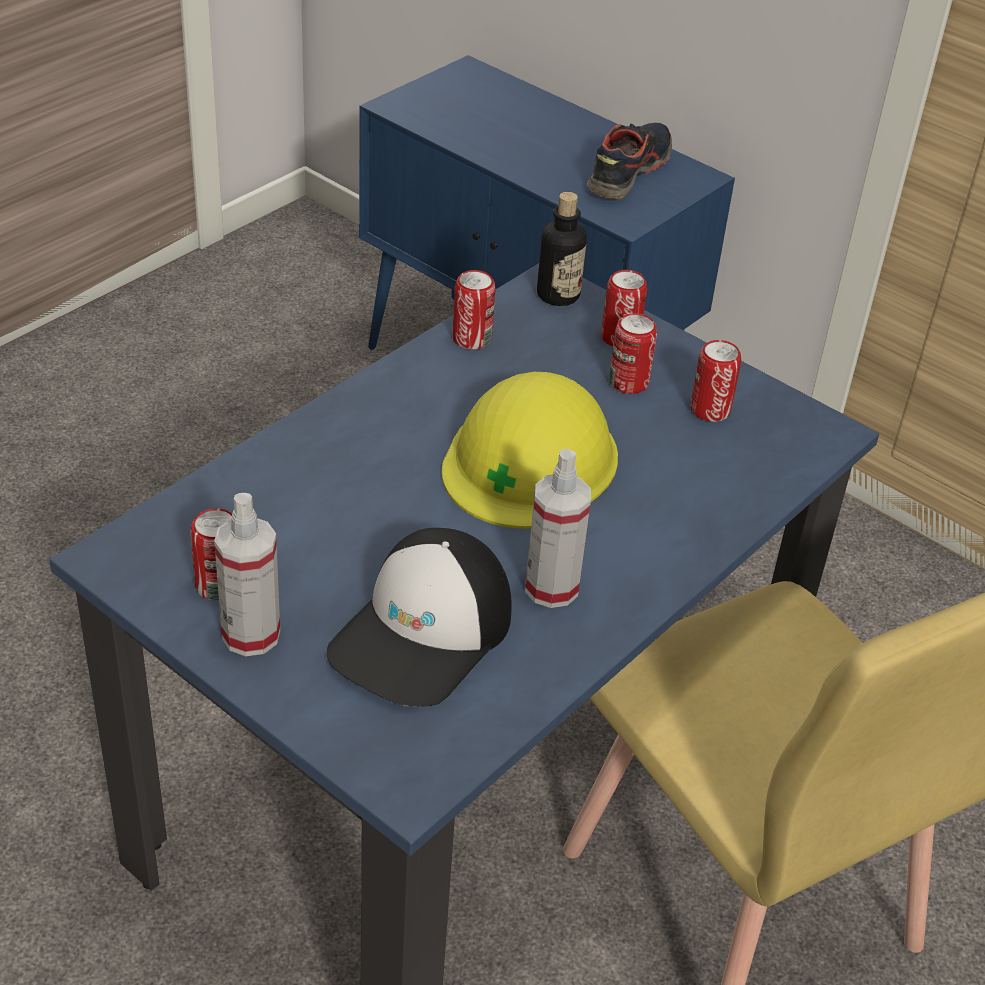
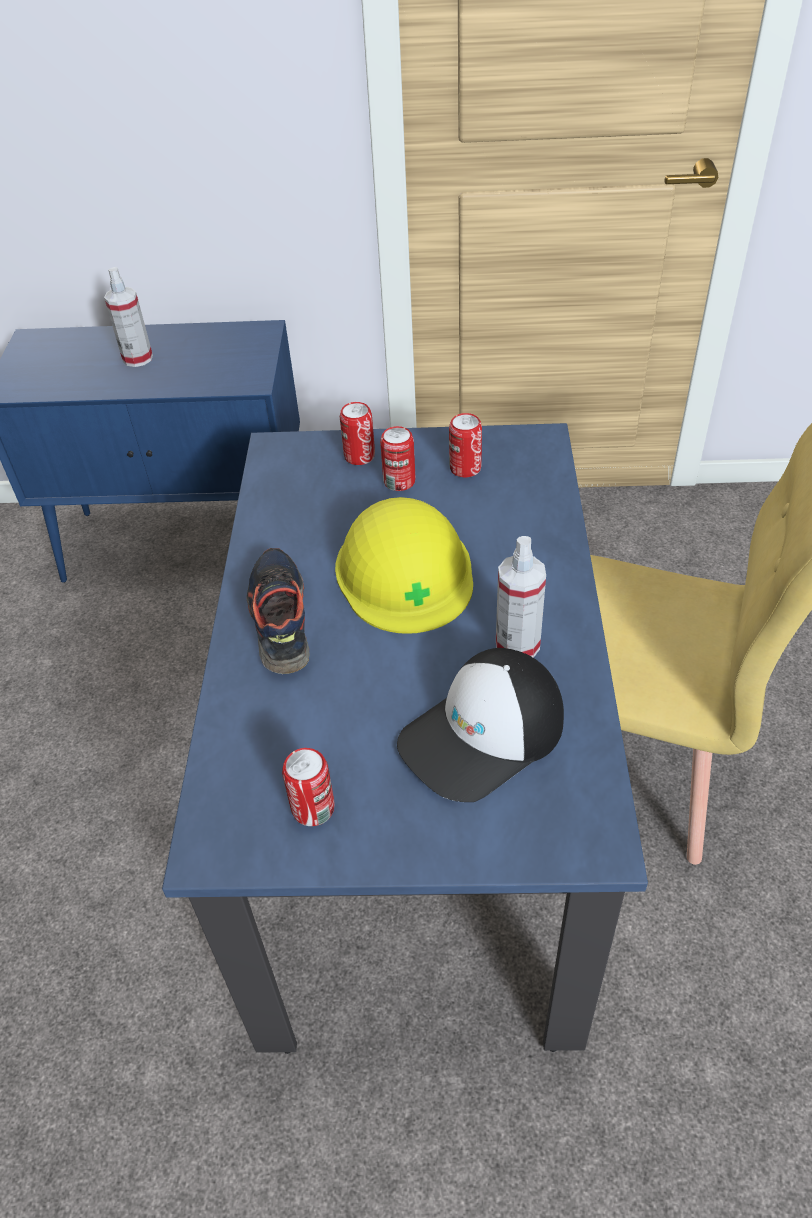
camera: 35 degrees left, 5 degrees up
(251, 635) = (377, 826): spray bottle -> spray bottle (138, 358)
(424, 634) = (483, 735): cap -> cap turned 60 degrees clockwise
(472, 339) = (269, 515): can -> none
(558, 295) = (288, 452): bottle -> none
(627, 171) = (215, 351): shoe -> shoe (279, 620)

